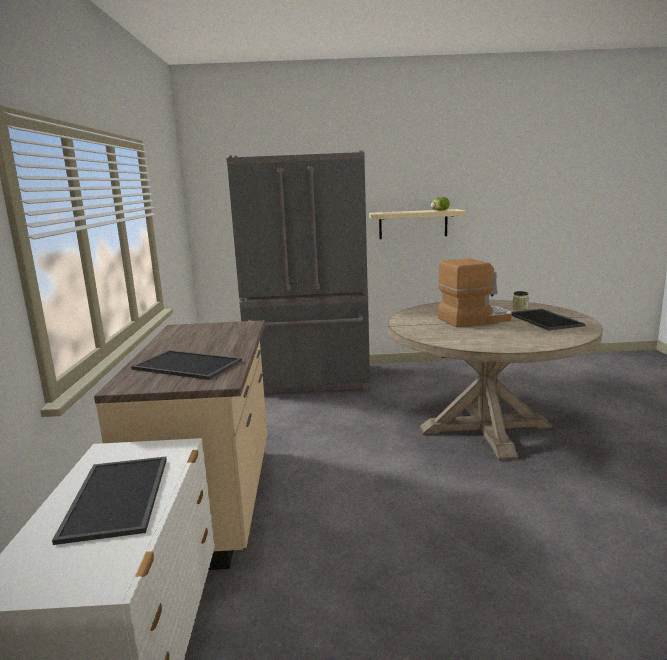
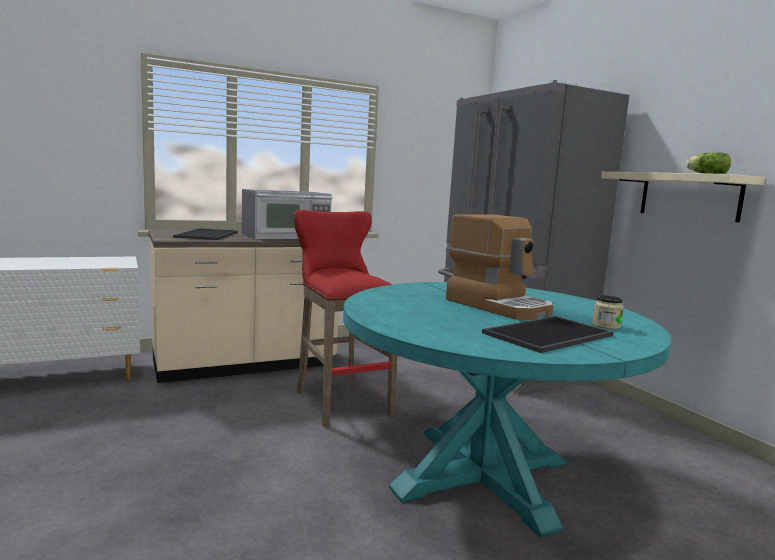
camera: 65 degrees right, 5 degrees down
(119, 497) = (59, 263): tray -> none
(218, 335) = (286, 236): none -> microwave
(348, 458) = (339, 401): none -> red stool
(485, 427) = (483, 475): beige dining table -> turquoise dining table

